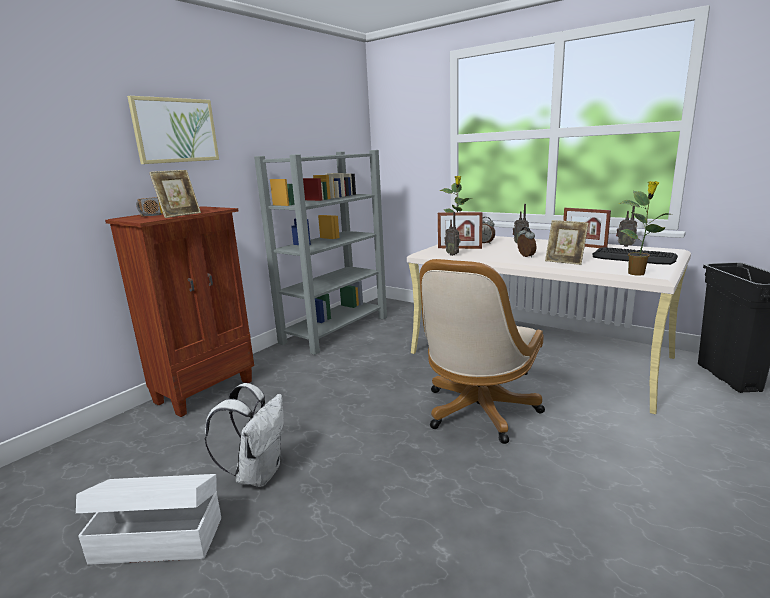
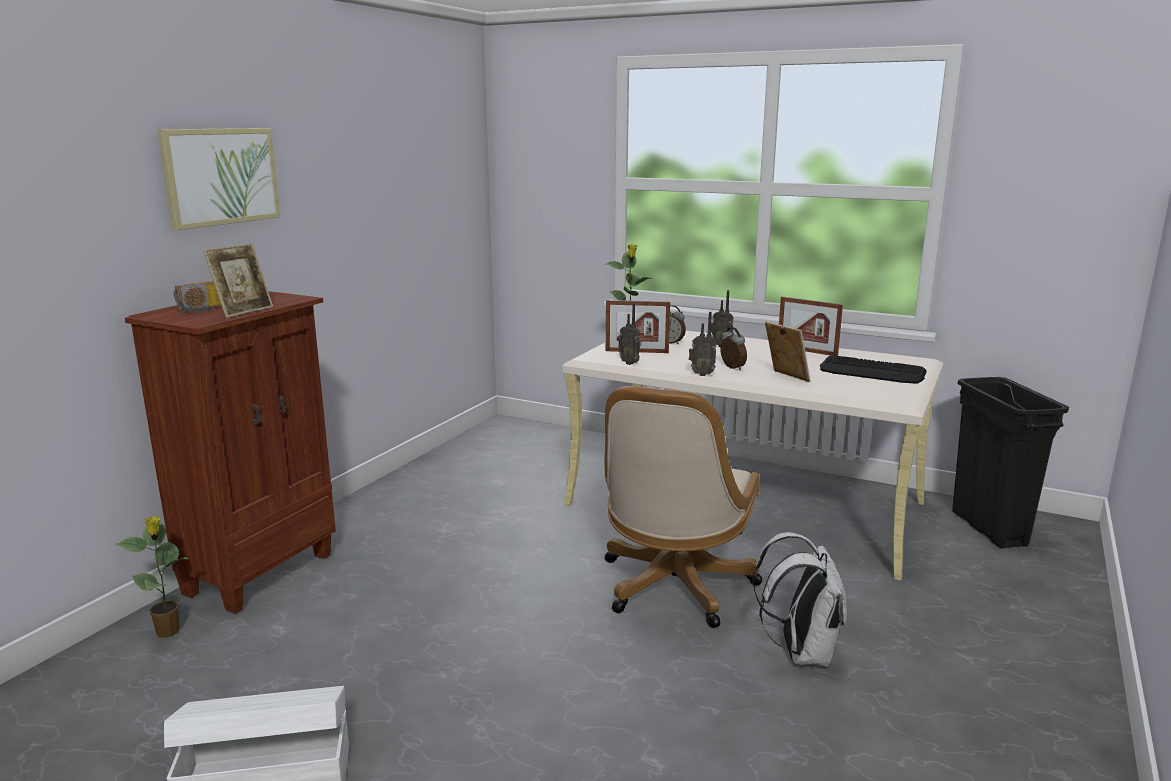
camera: 10 degrees left, 0 degrees up
(258, 473) = (383, 686): white backpack -> white backpack (801, 652)
(335, 330) = (440, 470): grey bookcase -> none
(565, 261) = (785, 377): picture frame -> picture frame turned 150 degrees counterclockwise
(624, 245) = (860, 351): radio -> radio (702, 374)
(637, 273) = (878, 397): potted plant -> potted plant (169, 632)

